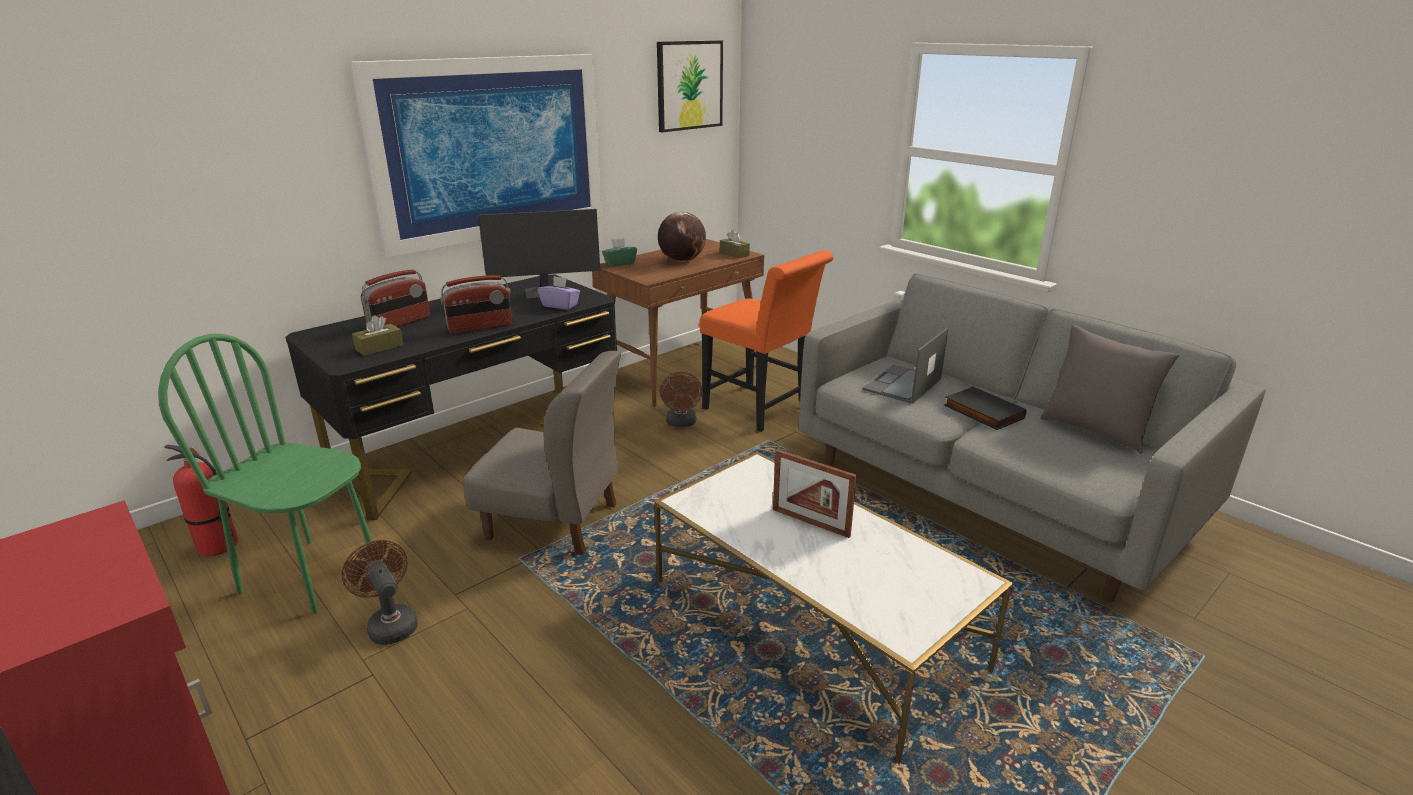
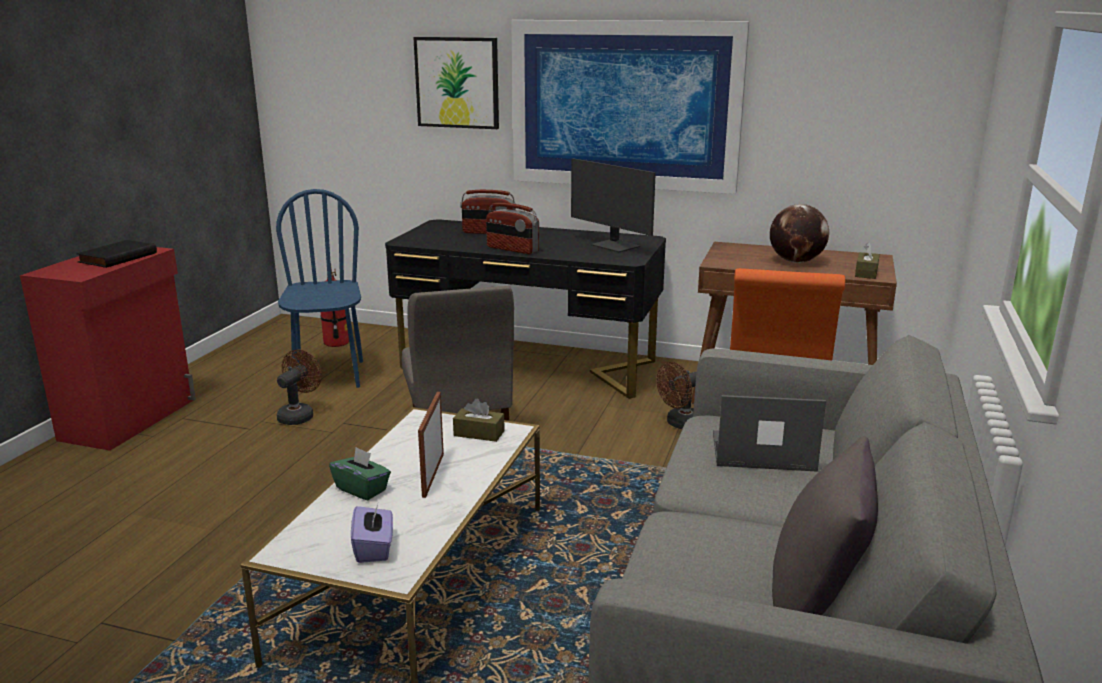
camera: 60 degrees right, 5 degrees down
(311, 575) = (328, 376): green chair -> blue chair
(379, 347) = (440, 240): brown tissue box -> brown tissue box (479, 433)
(560, 305) = (595, 255): purple tissue box -> purple tissue box (374, 548)
(620, 263) = (738, 247): green tissue box -> green tissue box (362, 489)
(689, 85) = (897, 63): picture -> picture (457, 82)
(982, 412) = (755, 511): black book -> black book (117, 257)

